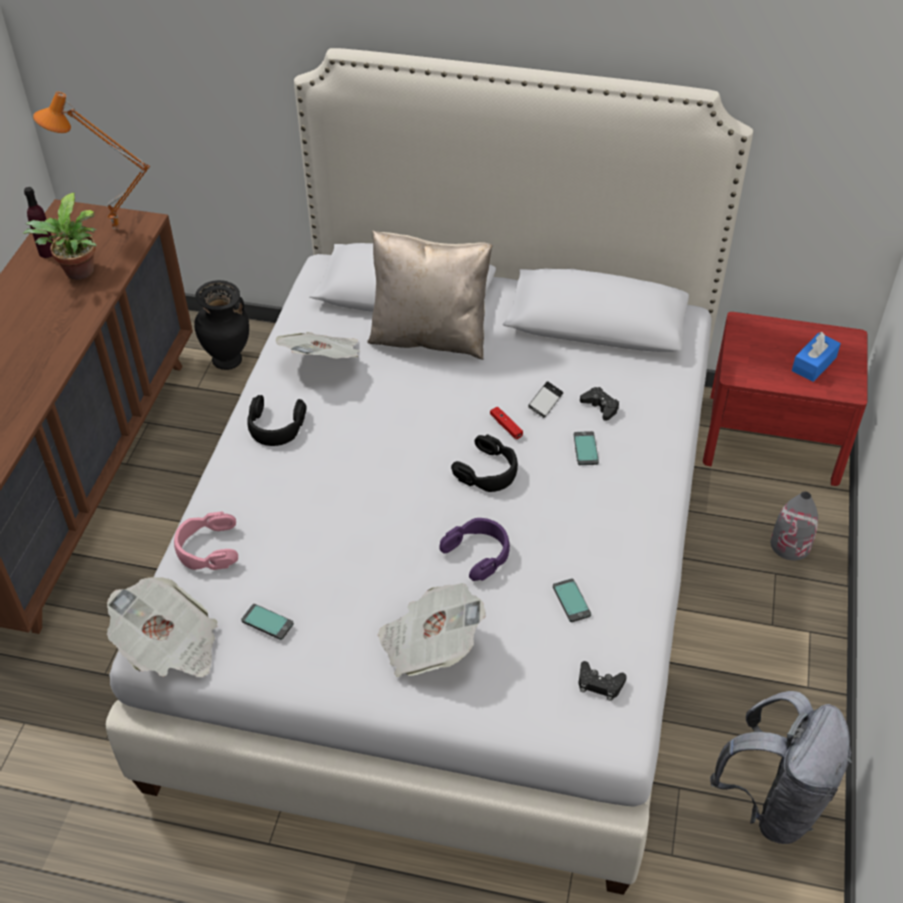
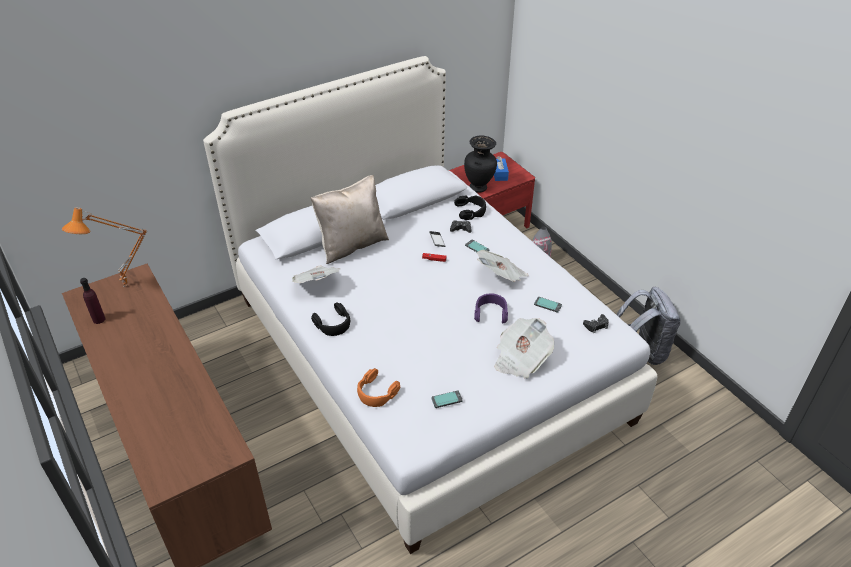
camera: 45 degrees left, 5 degrees down
(77, 274) = (135, 318): potted plant -> none
(169, 646) = (417, 442): newspaper -> newspaper (501, 276)
(207, 548) = (376, 392): pink headphones -> orange headphones
(228, 361) = (197, 343): black vase -> black vase (479, 188)
(488, 471) = (452, 280): black headphones -> black headphones (471, 211)

